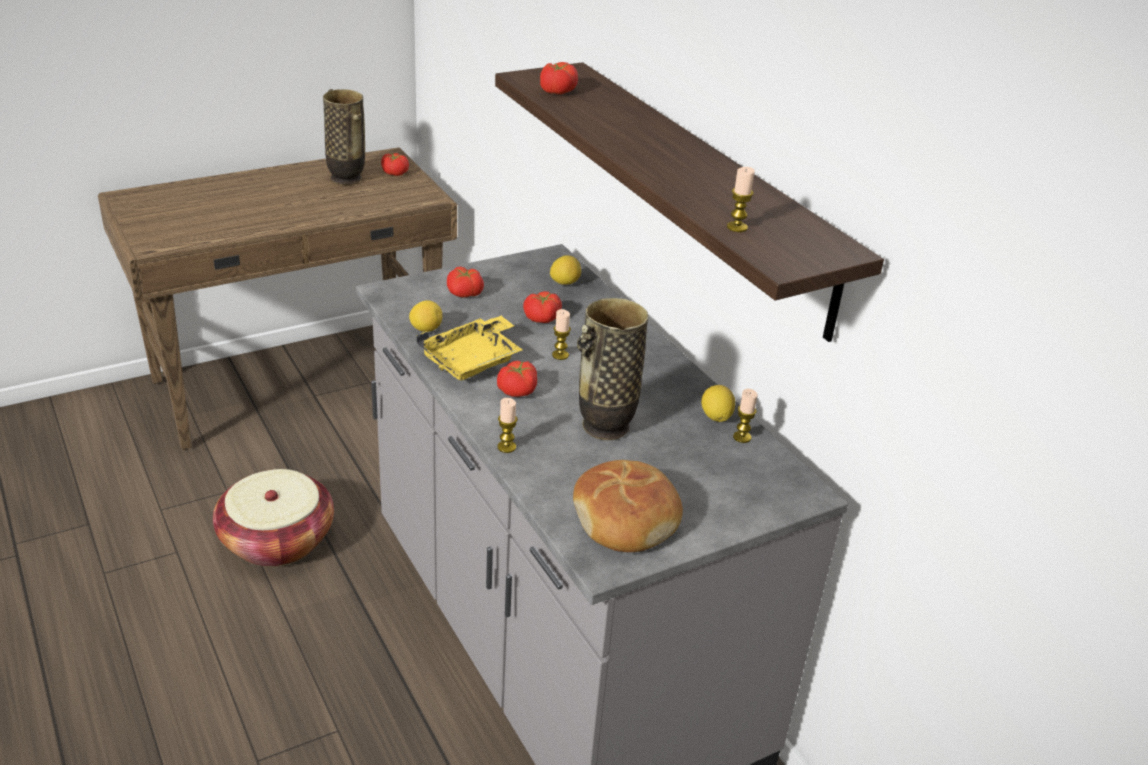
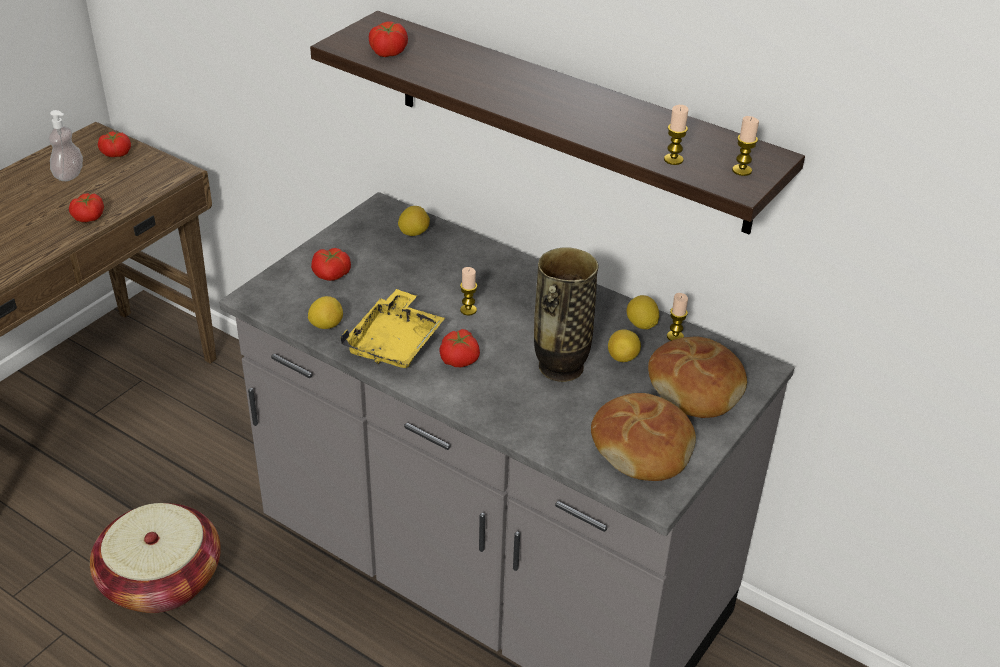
camera: 25 degrees left, 5 degrees up
(346, 179) = (69, 175): vase -> soap dispenser
(506, 447) = (494, 418): candle -> candle (742, 170)
(542, 319) = (423, 278): tomato -> tomato (89, 217)
(673, 438) = (623, 358): none -> lemon
(725, 487) = (695, 388): none -> bread

